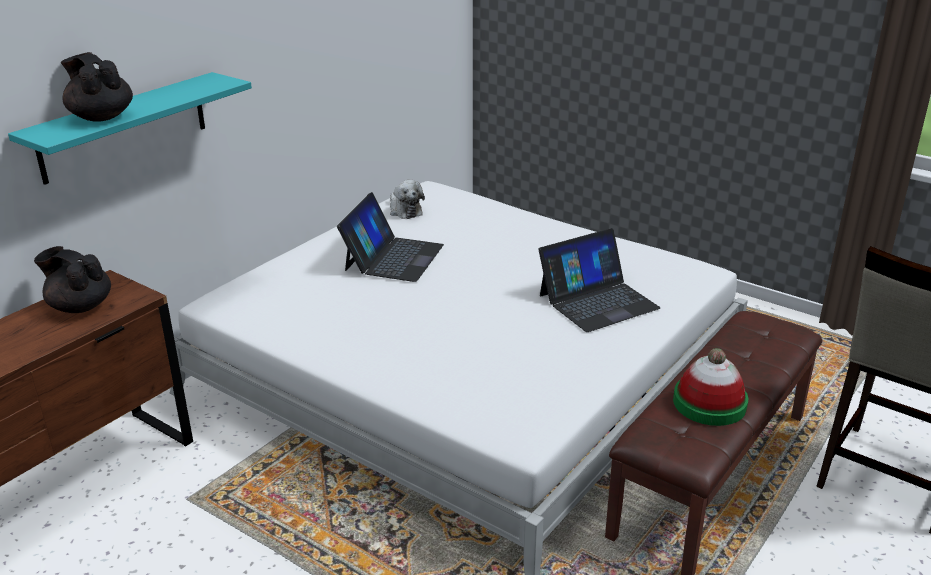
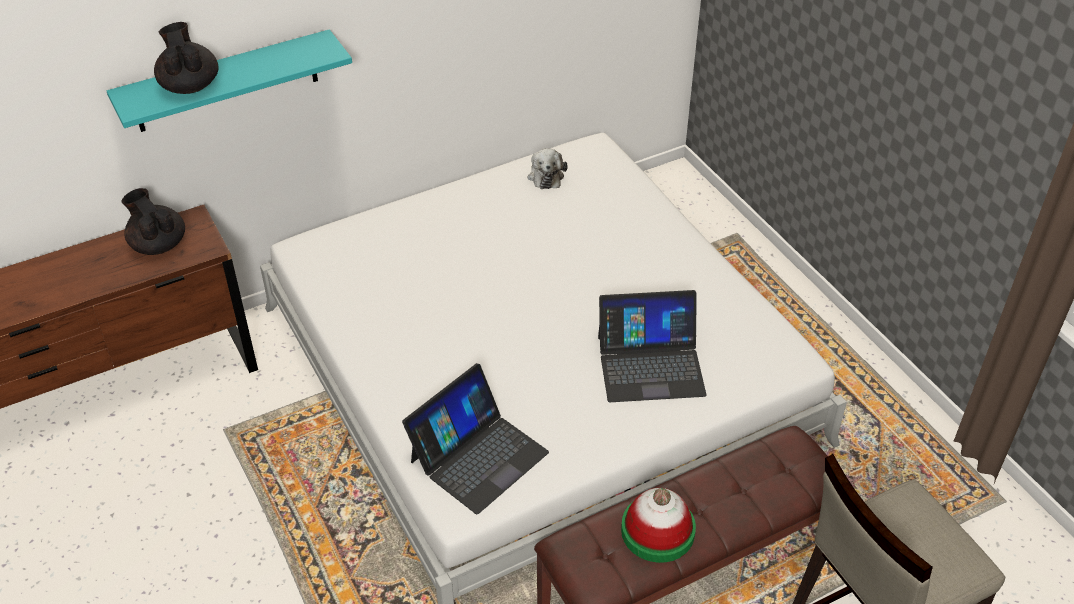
camera: 25 degrees right, 15 degrees up
(393, 257) = (492, 240): laptop -> laptop (478, 456)

